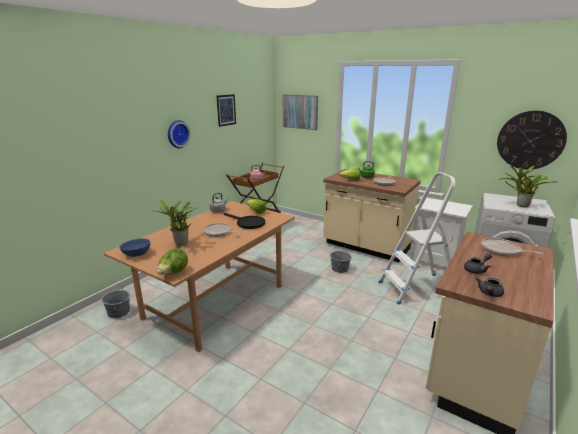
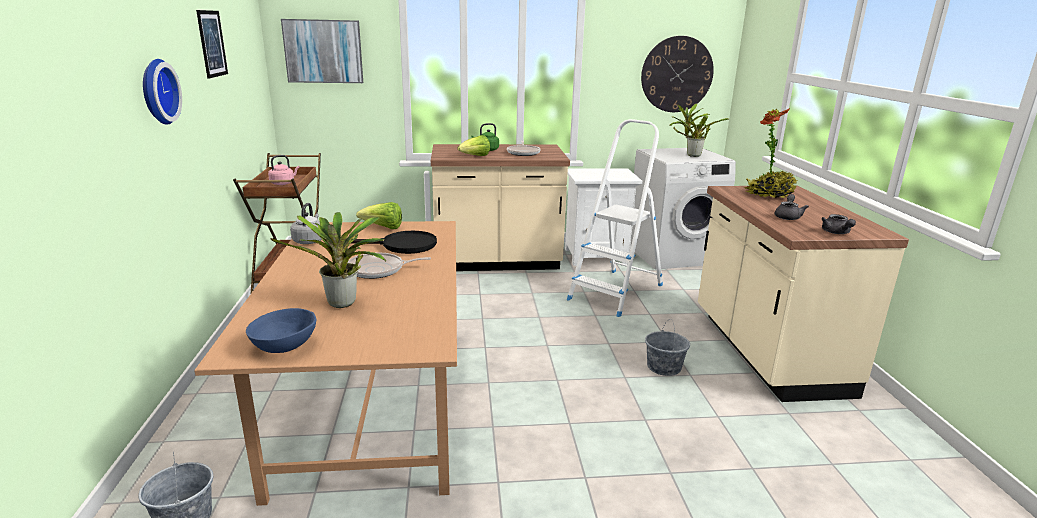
camera: 40 degrees left, 0 degrees up
(173, 273) = (423, 347): lettuce -> none
(340, 268) = (500, 299): grey bucket -> grey bucket (664, 367)
(502, 250) = (769, 195): frying pan -> potted plant

